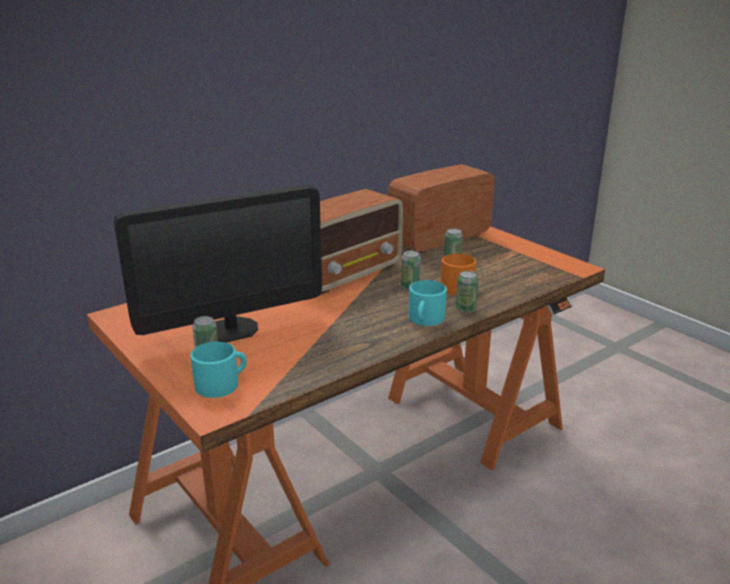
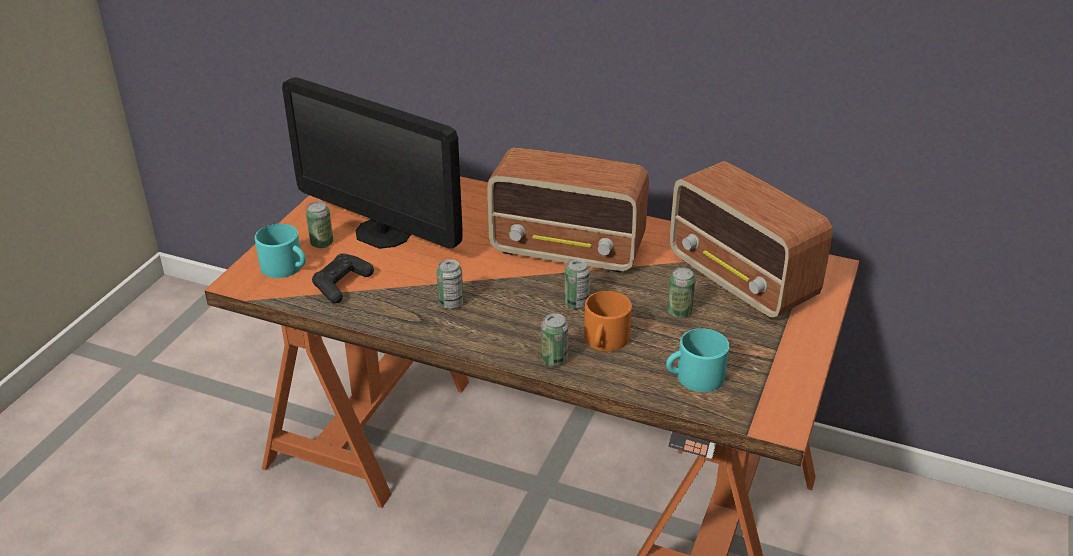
camera: 60 degrees right, 10 degrees up
(283, 363) = (342, 285): none -> black game controller
(362, 326) = (451, 303): none -> can
(425, 319) = (502, 338): turquoise mug -> turquoise mug (694, 377)
(438, 239) = (742, 280): radio -> radio turned 150 degrees counterclockwise

